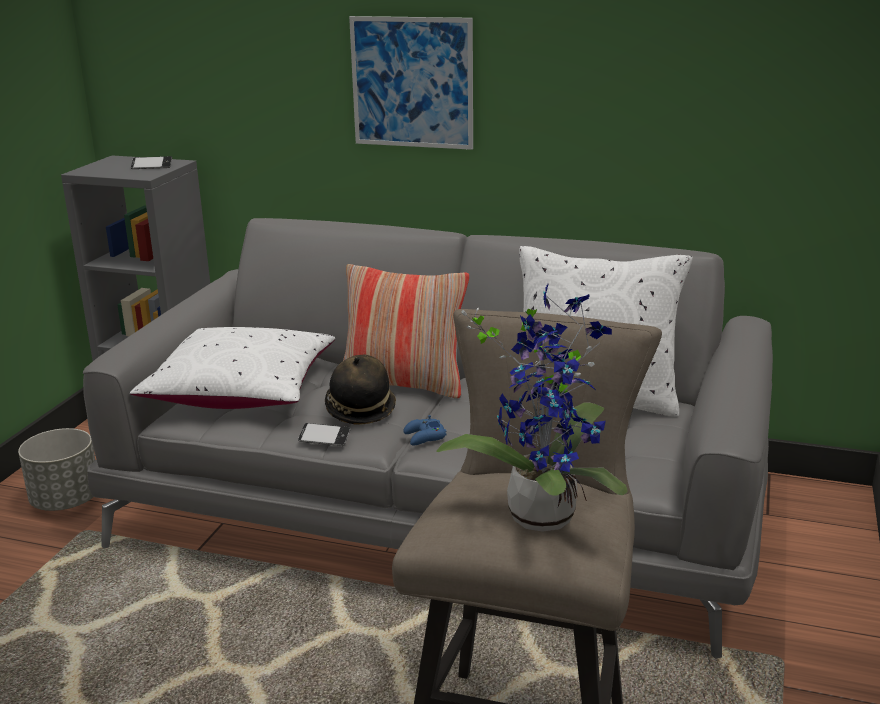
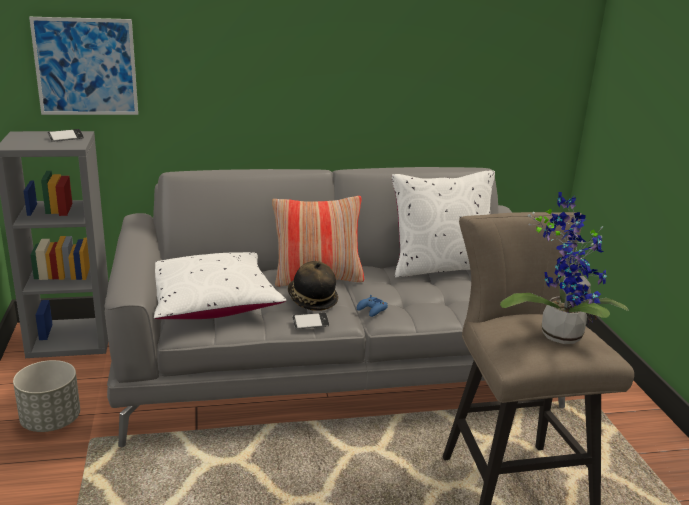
camera: 30 degrees left, 0 degrees up
(412, 82) = (275, 65): picture -> picture (86, 67)

